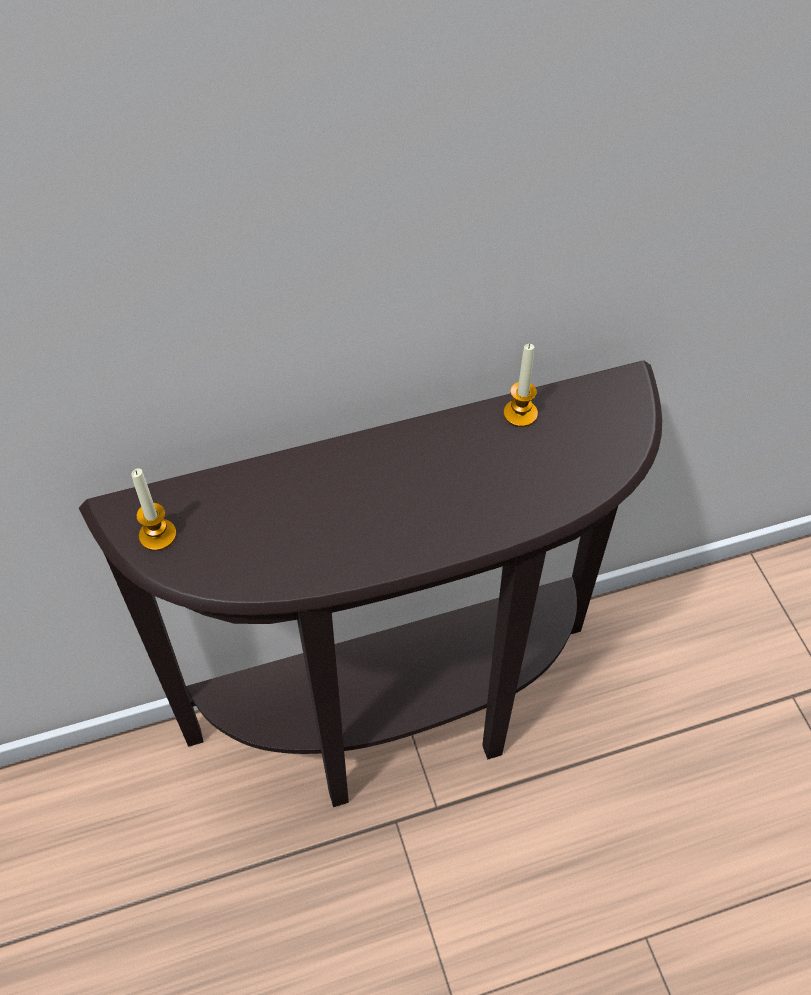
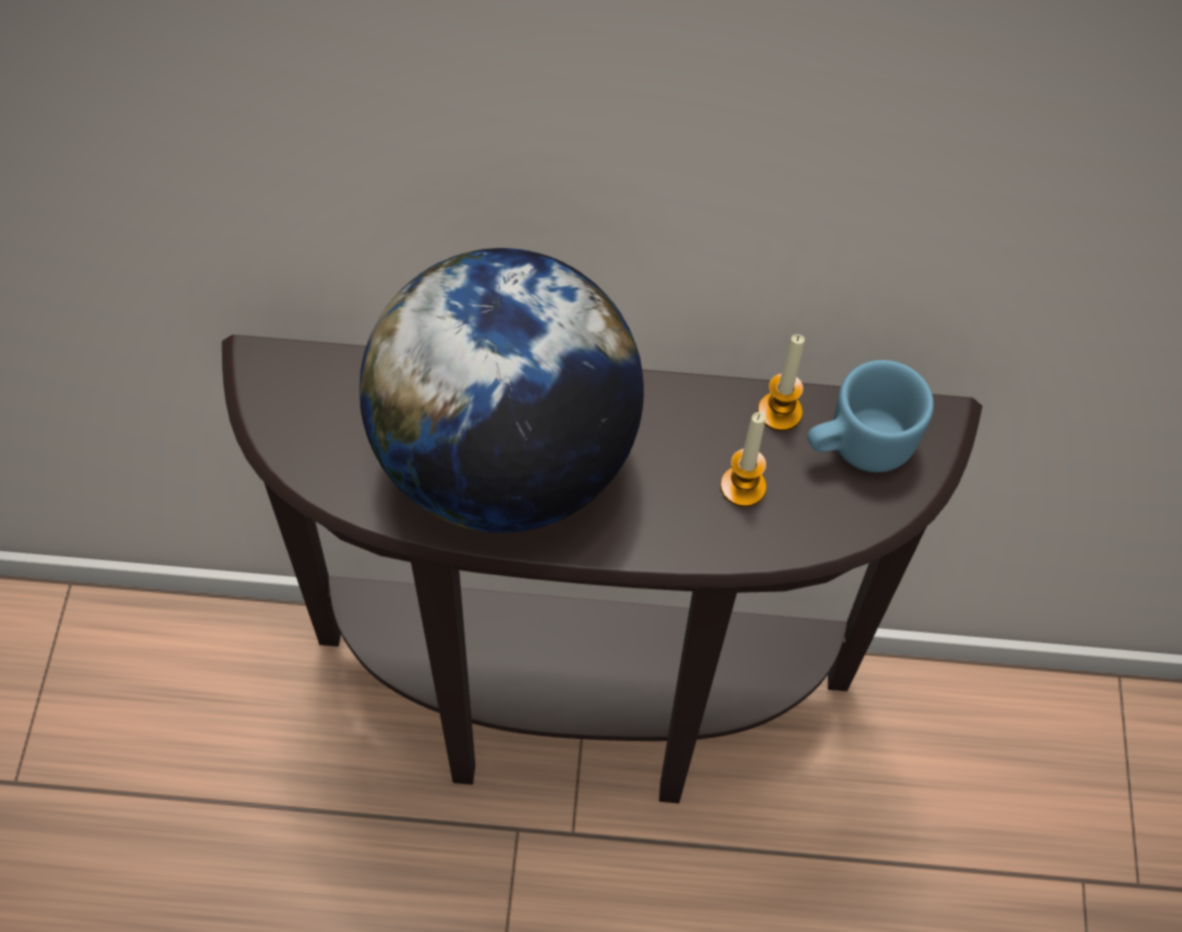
camera: 20 degrees right, 5 degrees up
(157, 535) = (289, 407): candle -> candle (743, 487)
(342, 517) = (505, 462): none -> globe
(584, 417) = (857, 445): none -> blue mug

